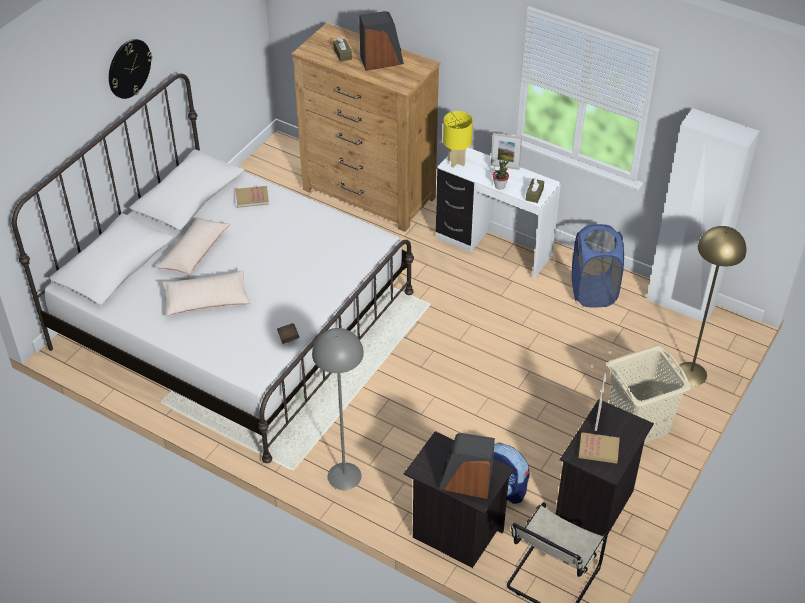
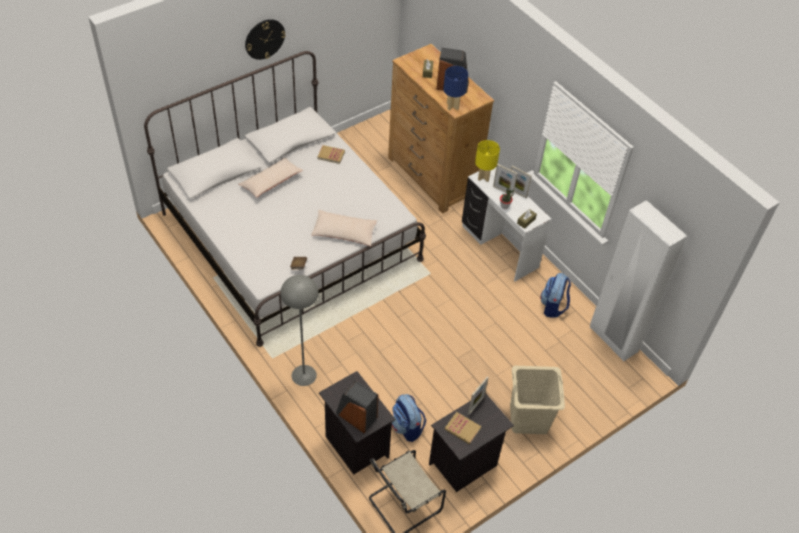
camera: 20 degrees right, 5 degrees up
(206, 299) = (260, 219): beige pillow -> beige pillow (344, 232)
(396, 83) = (452, 106): none -> blue table lamp
(487, 169) = (503, 190): none -> picture frame
(593, 291) = (553, 306): blue laundry basket -> backpack
(691, 374) = (590, 395): yellow floor lamp -> none

